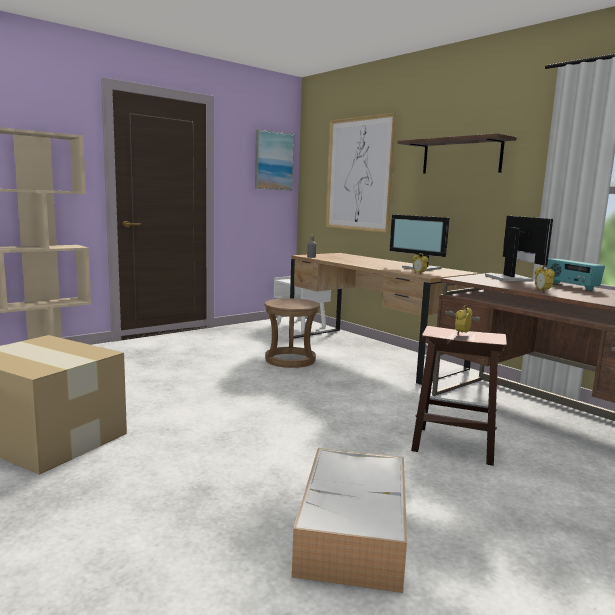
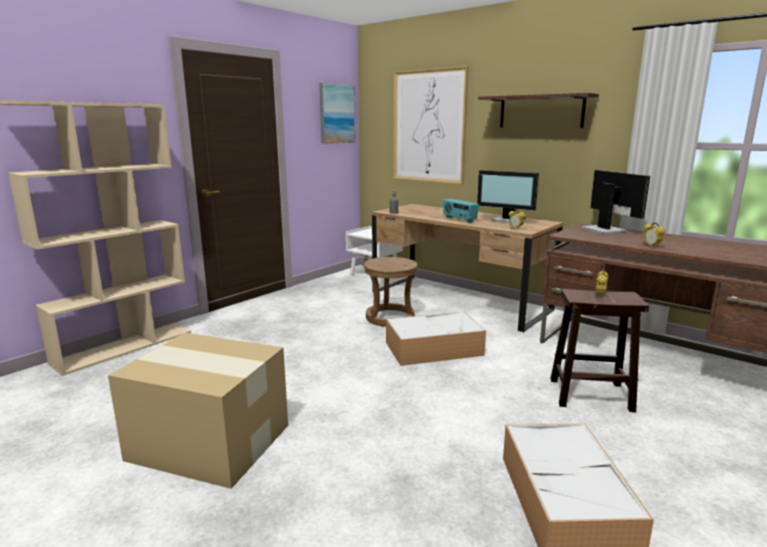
camera: 10 degrees left, 5 degrees up
(316, 389) = (435, 348): none -> storage box
(571, 286) = (664, 236): radio -> radio (459, 219)

